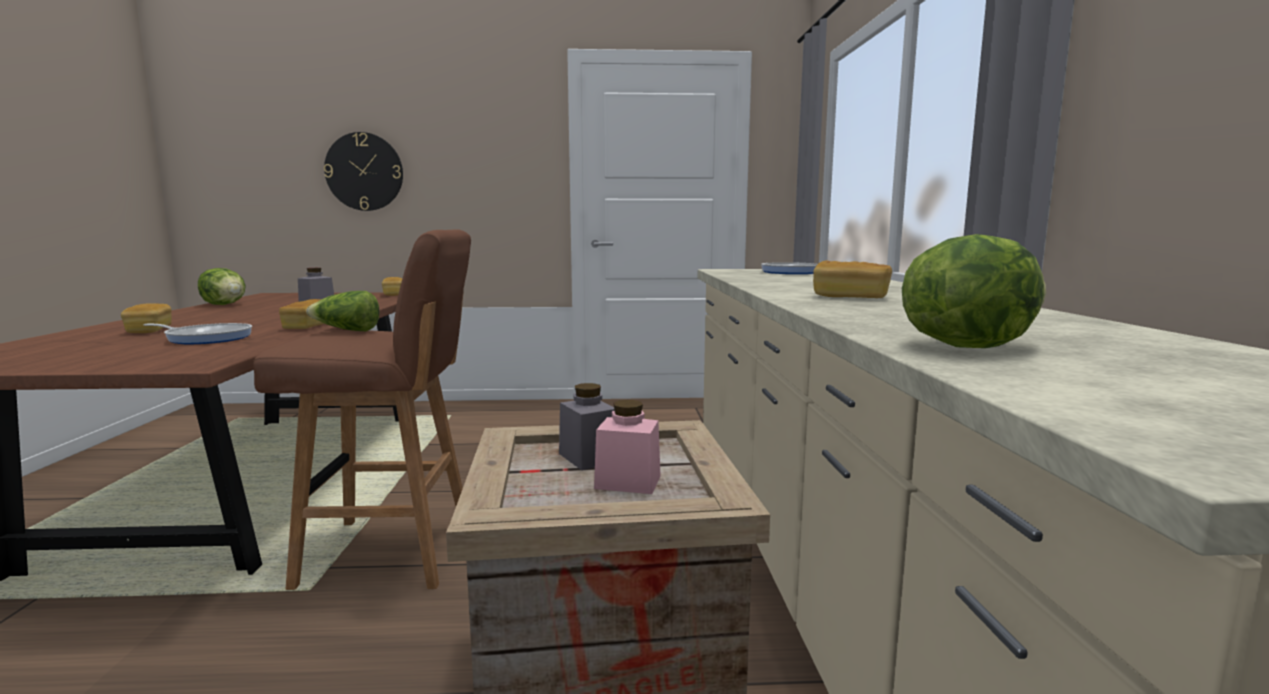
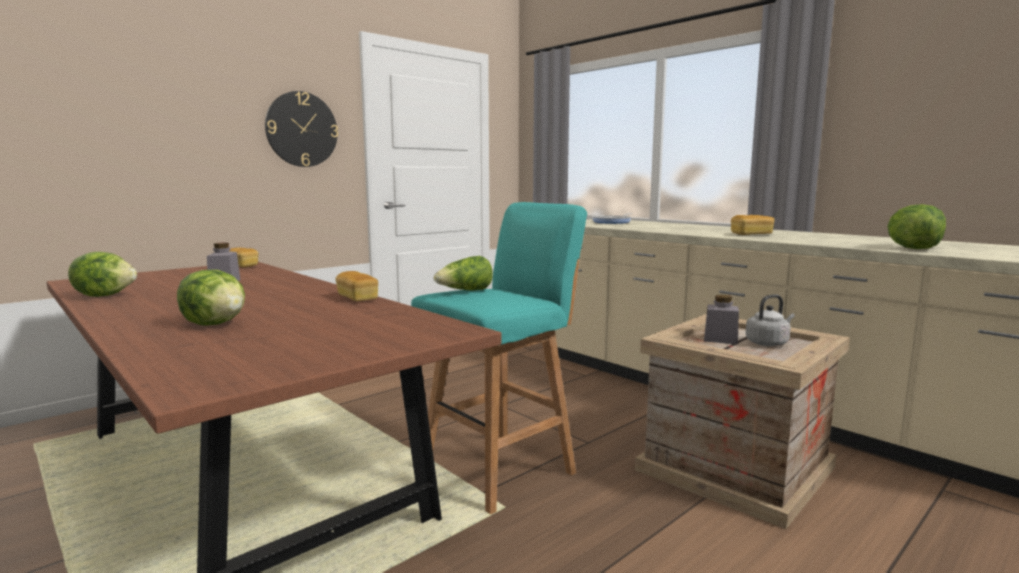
camera: 40 degrees left, 0 degrees up
(149, 330) = (216, 324): bread -> lettuce
(206, 338) = (330, 318): frying pan -> none
(364, 172) = (158, 133): wall clock -> wall clock (301, 129)
(392, 553) = (501, 470): brown stool -> turquoise stool
(628, 482) = (768, 343): pink jar -> grey kettle

